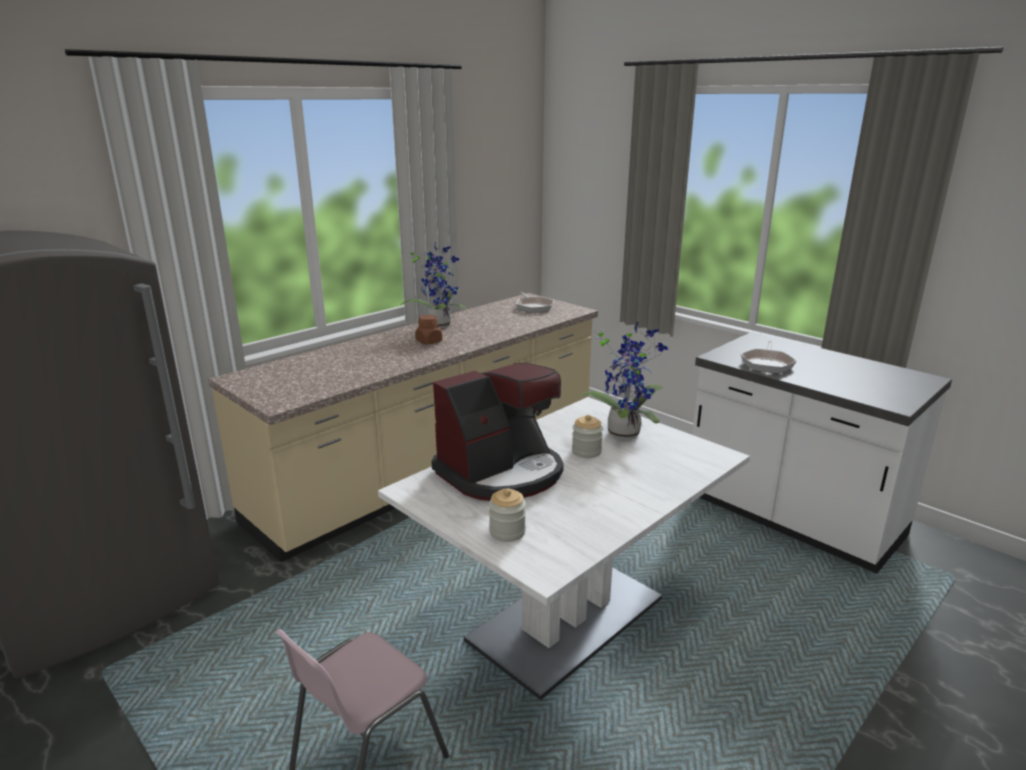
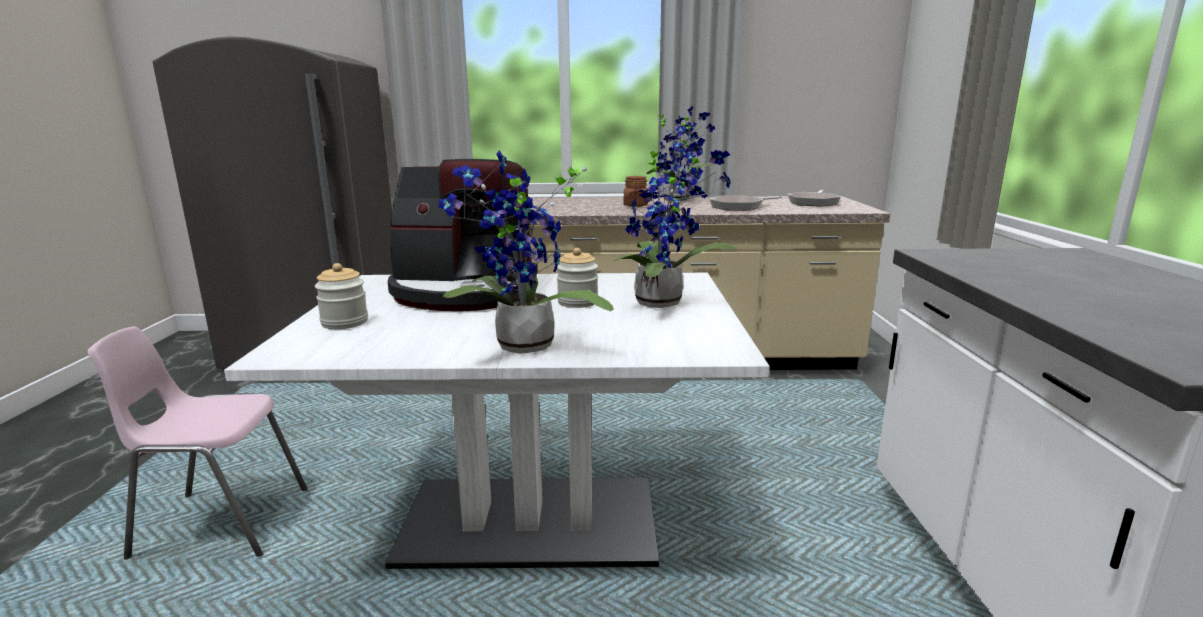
camera: 45 degrees right, 5 degrees down
(645, 497) = (522, 348): none -> potted plant
(767, 363) = (1007, 272): frying pan -> frying pan (739, 207)

